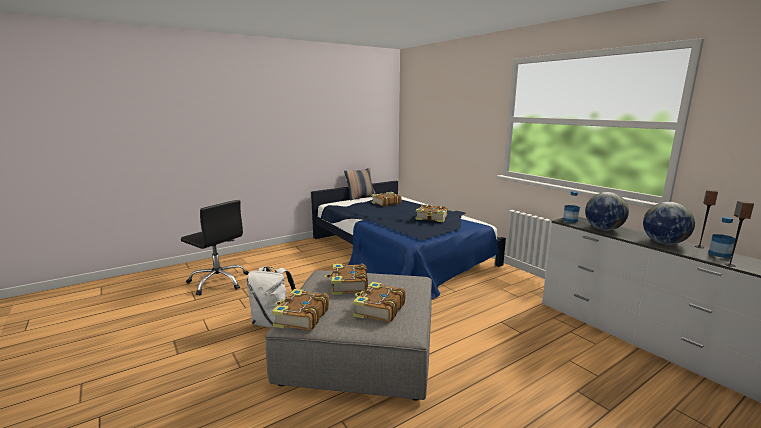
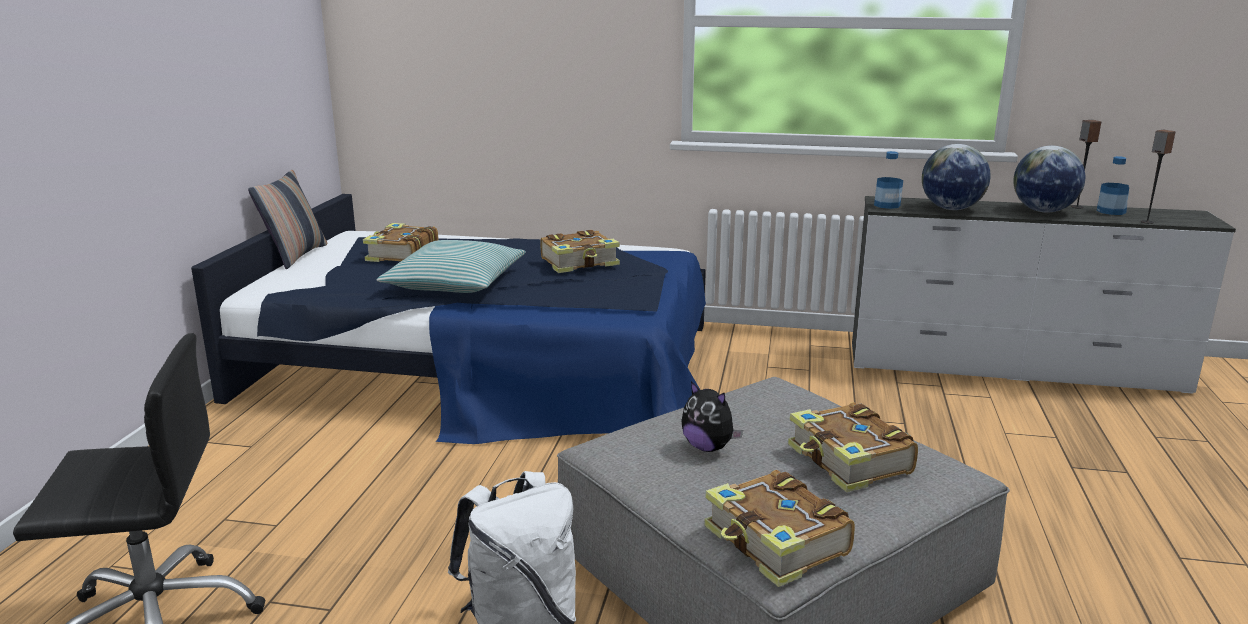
camera: 45 degrees left, 5 degrees up
(348, 285) = (708, 447): book -> plush toy
(380, 214) = (455, 282): none -> pillow

